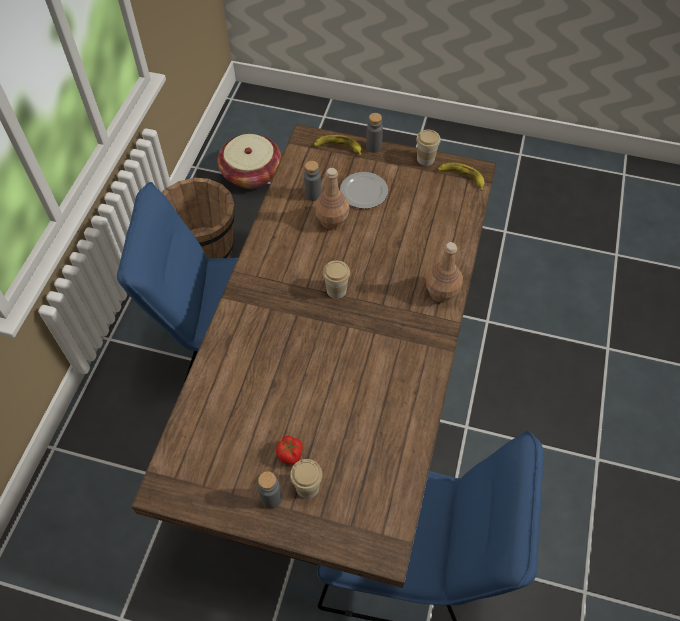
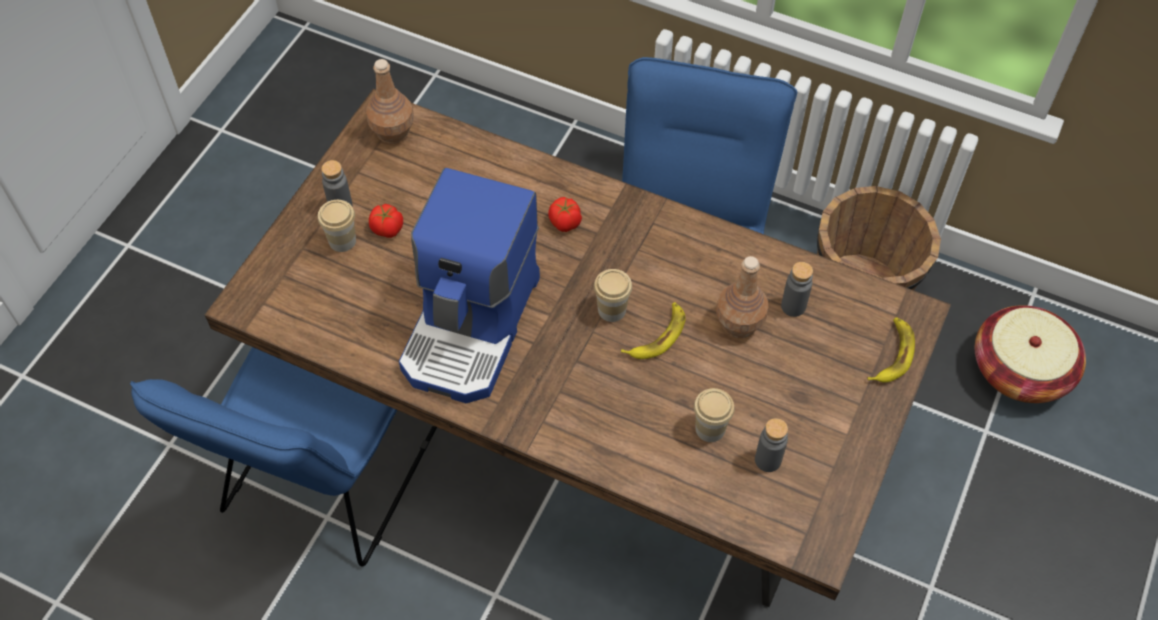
camera: 100 degrees right, 0 degrees up
(265, 330) = (565, 223): none -> tomato
(363, 192) = (790, 373): plate -> none
(369, 373) = (472, 327): none -> coffee machine
(373, 147) = (890, 405): grey bottle -> grey bottle (768, 460)
(425, 159) = (856, 477): cup -> cup (710, 429)
(442, 292) = (582, 440): brown bottle -> brown bottle (393, 132)
(461, 177) = (809, 523): banana -> banana (657, 335)

